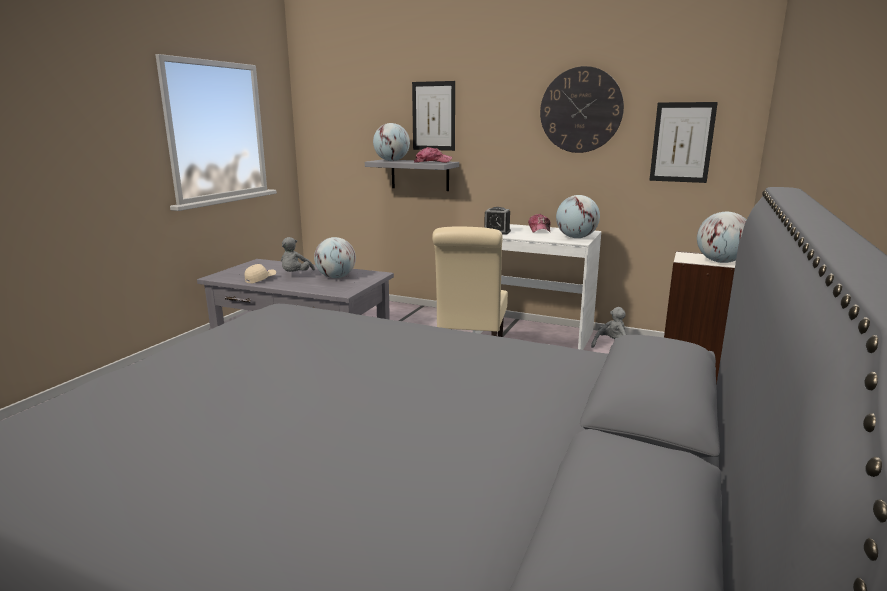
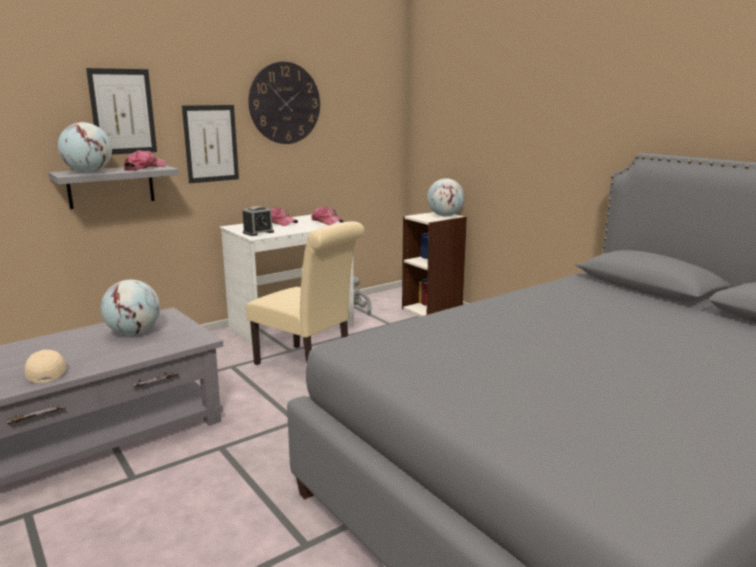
camera: 60 degrees left, 0 degrees up
(295, 275) = (74, 350): grey plush toy -> none
(576, 237) = (327, 222): globe -> cap
(682, 142) = (362, 129): picture -> picture (211, 143)

